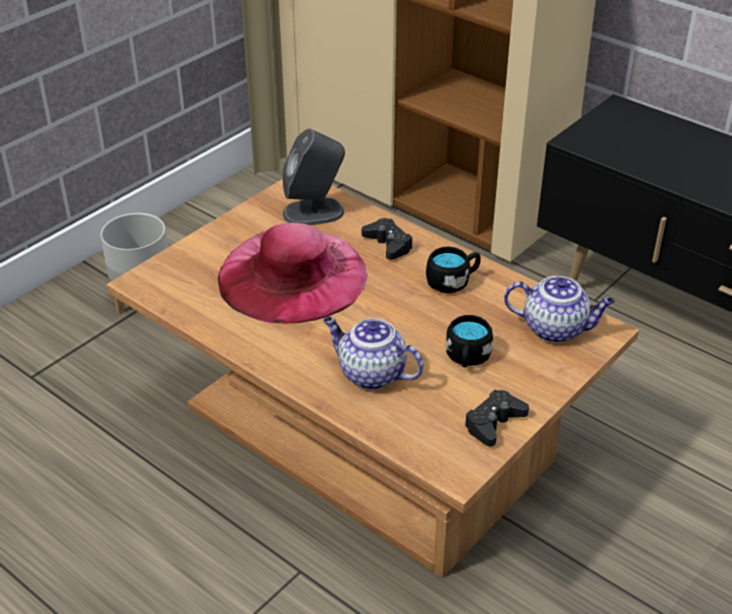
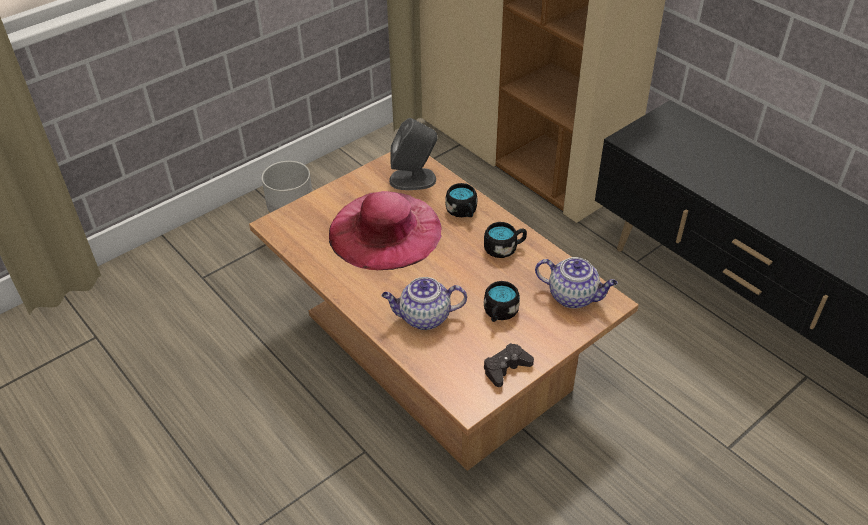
camera: 10 degrees right, 5 degrees up
(370, 374) = (424, 318): teapot -> teapot turned 45 degrees counterclockwise
(388, 244) = (463, 212): black game controller -> black mug

